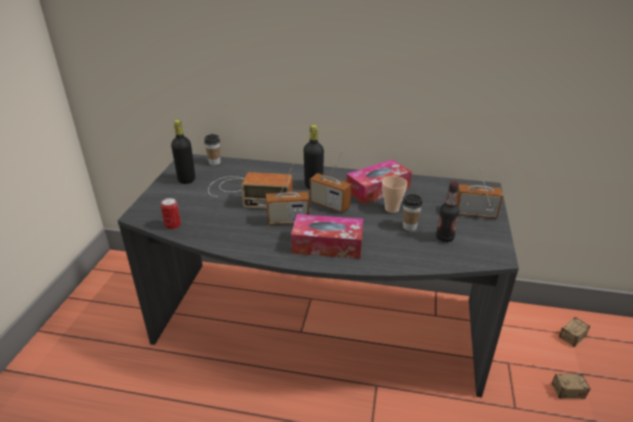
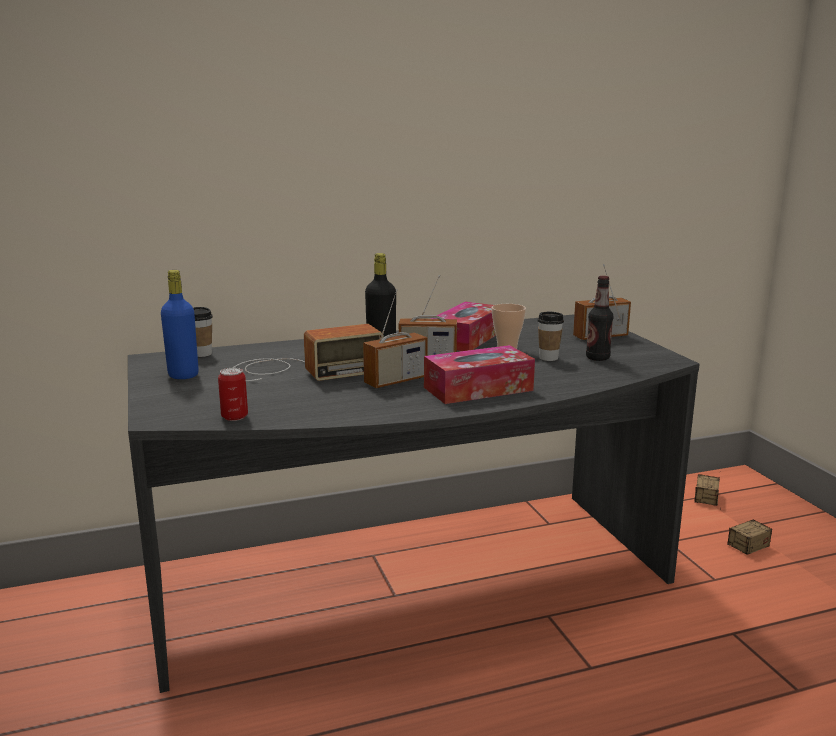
camera: 30 degrees left, 15 degrees down
(186, 179) = (183, 375): black bottle -> blue bottle

